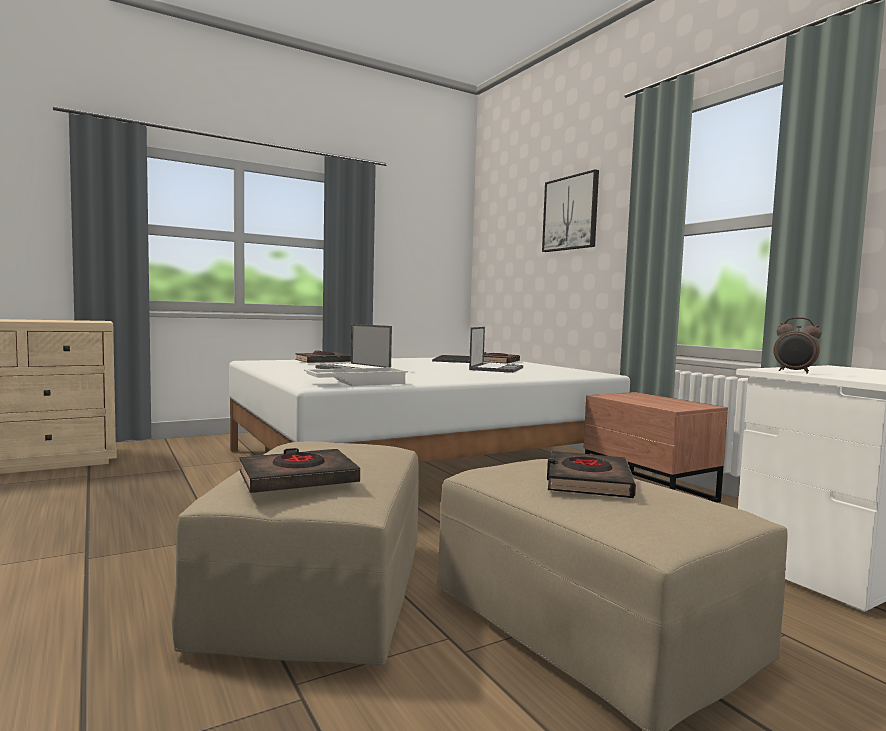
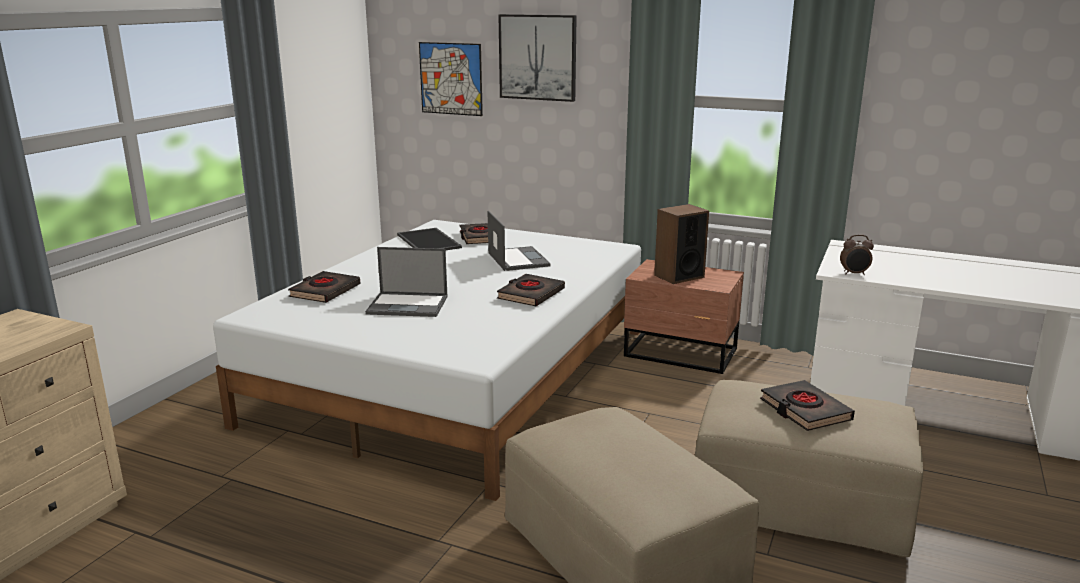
camera: 35 degrees left, 15 degrees up
(298, 479) = (659, 484): black book -> black book (530, 295)
(356, 383) = (494, 342): white tray -> none
(515, 243) = (451, 78): none -> picture
(644, 400) = (678, 276): none -> speaker

